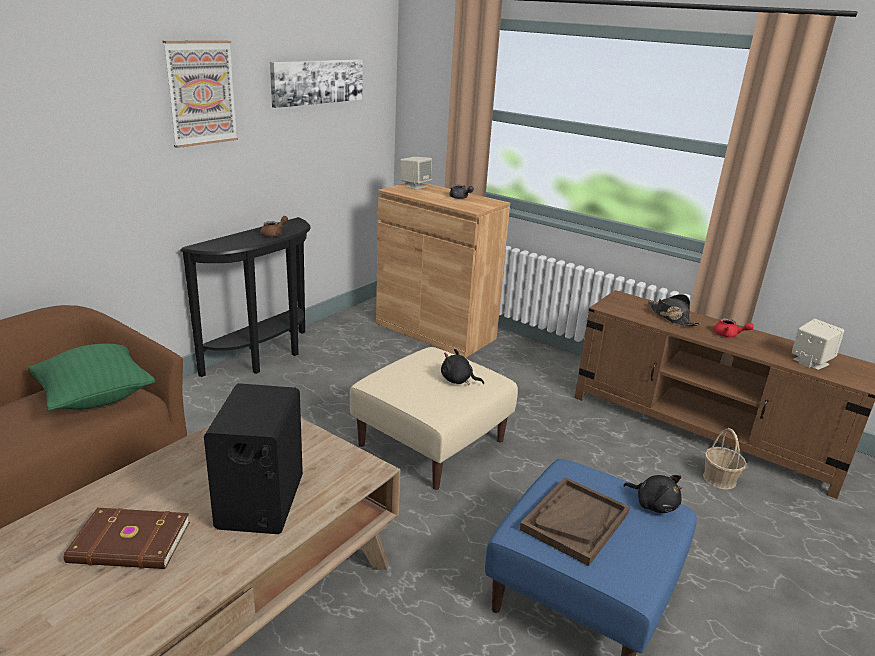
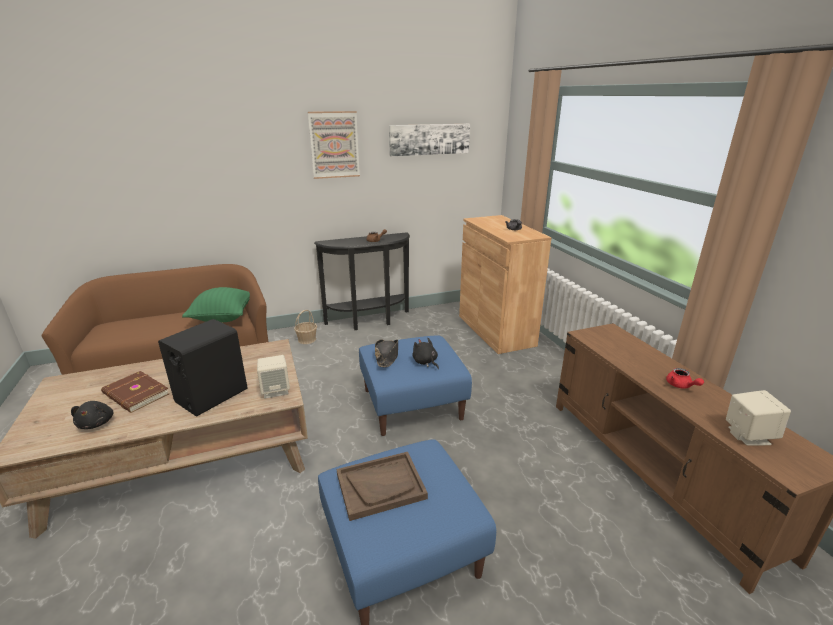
camera: 35 degrees right, 0 degrees up
(415, 186) = (494, 218): beige speaker -> beige speaker (276, 390)
(431, 443) = (411, 404): beige ottoman -> blue ottoman
(654, 504) = (459, 501): black plush toy -> black plush toy (97, 423)
(671, 317) = (638, 356): black hat -> black hat (387, 356)
(719, 479) = (624, 519): basket -> basket (307, 339)

